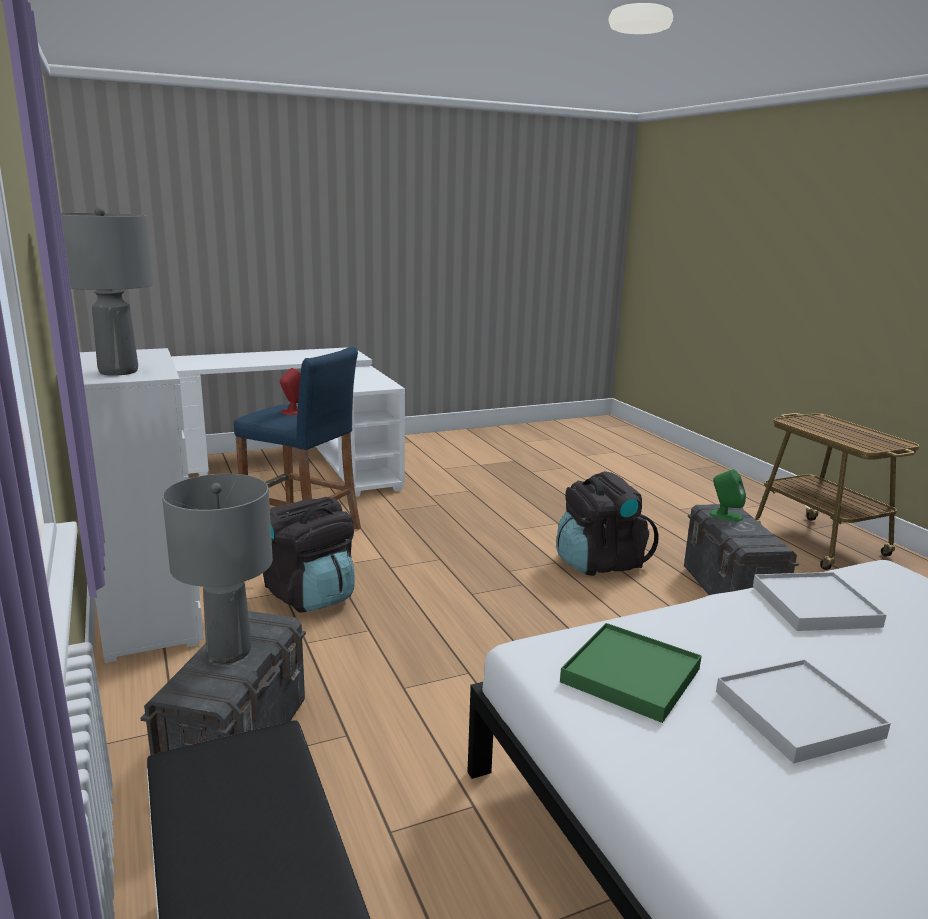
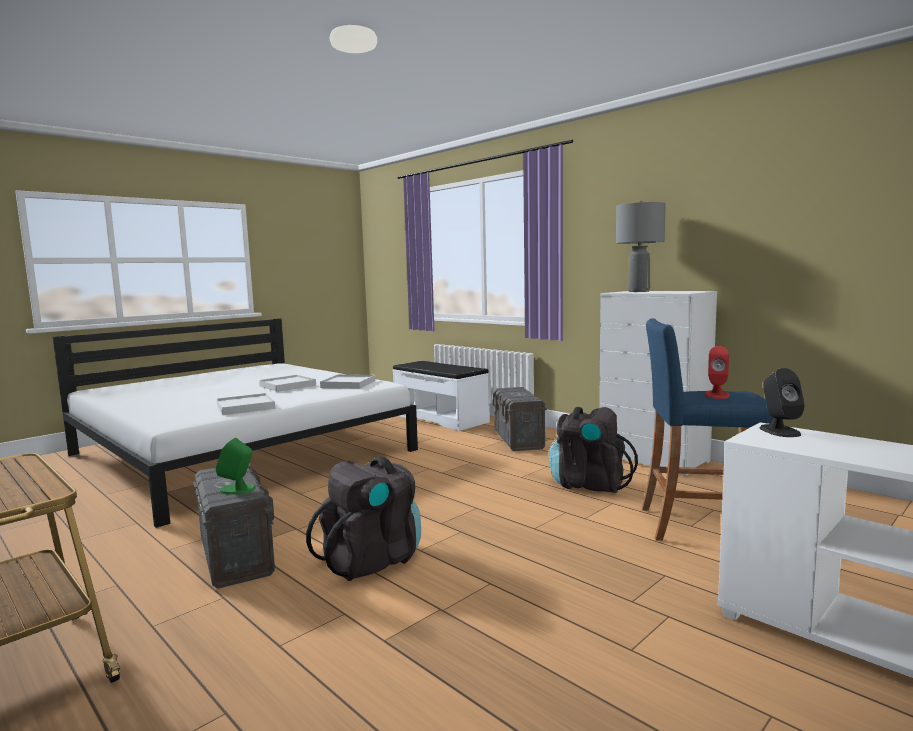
camera: 160 degrees right, 10 degrees down
(228, 651) = (520, 394): grey table lamp -> none
(361, 387) = (779, 431): none -> black speaker
(631, 675) = (348, 384): green tray -> white tray

